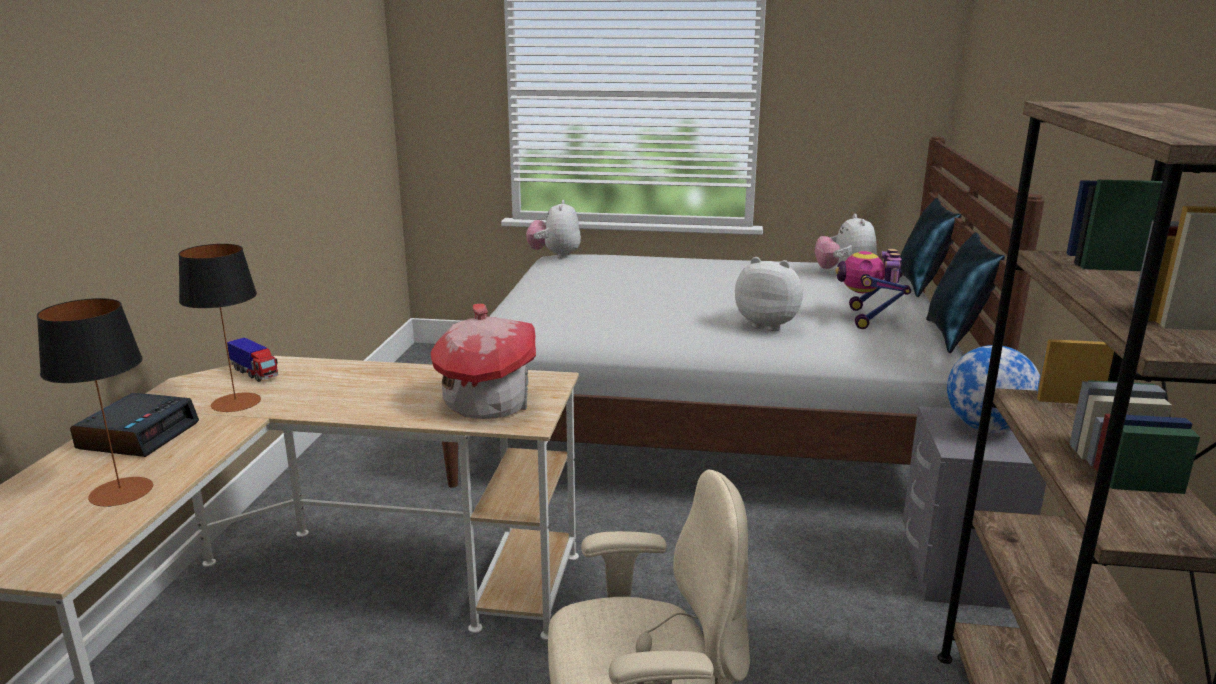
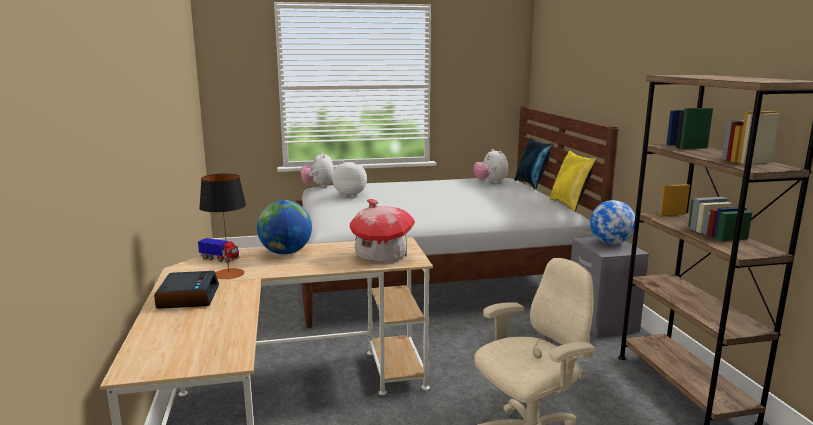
camera: 20 degrees left, 5 degrees down
(120, 492) = (218, 323): table lamp -> none
(355, 376) = (285, 253): none -> globe
(769, 325) = (478, 208): plush toy -> plush toy (351, 195)
(868, 319) = (523, 200): toy robot -> none
(956, 337) = (570, 205): blue pillow -> yellow pillow

